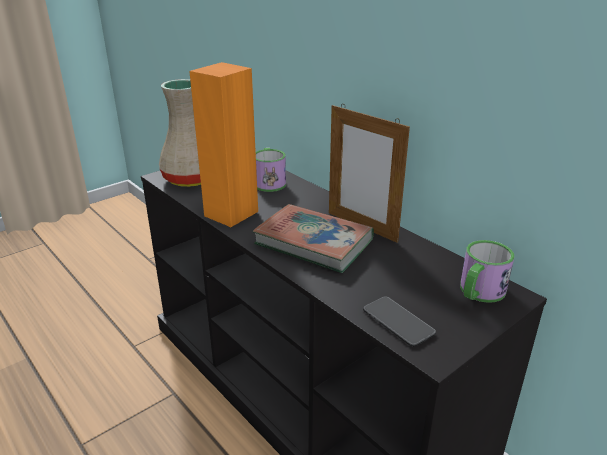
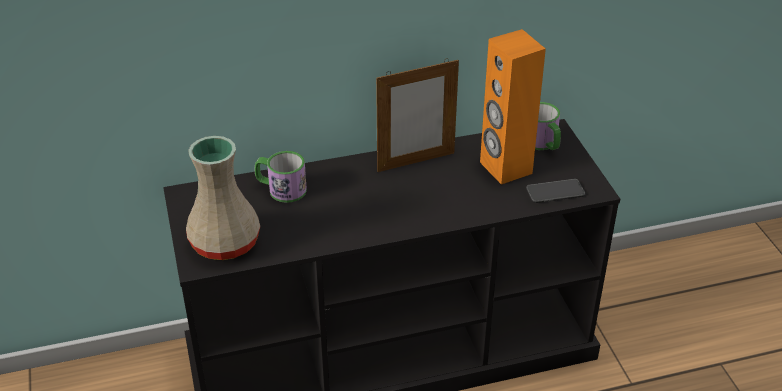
camera: 65 degrees left, 10 degrees up
(230, 213) = (333, 232): orange speaker -> orange speaker (505, 168)
(314, 243) = (424, 197): book -> none

